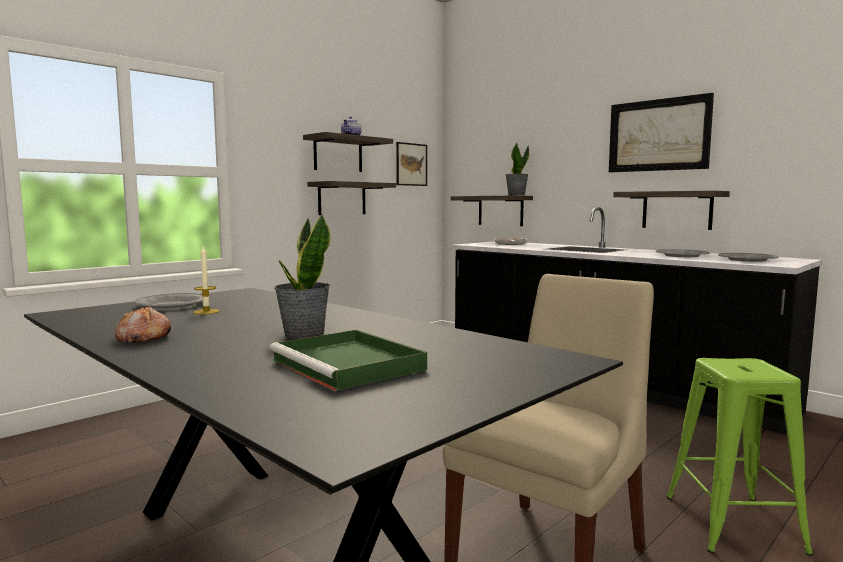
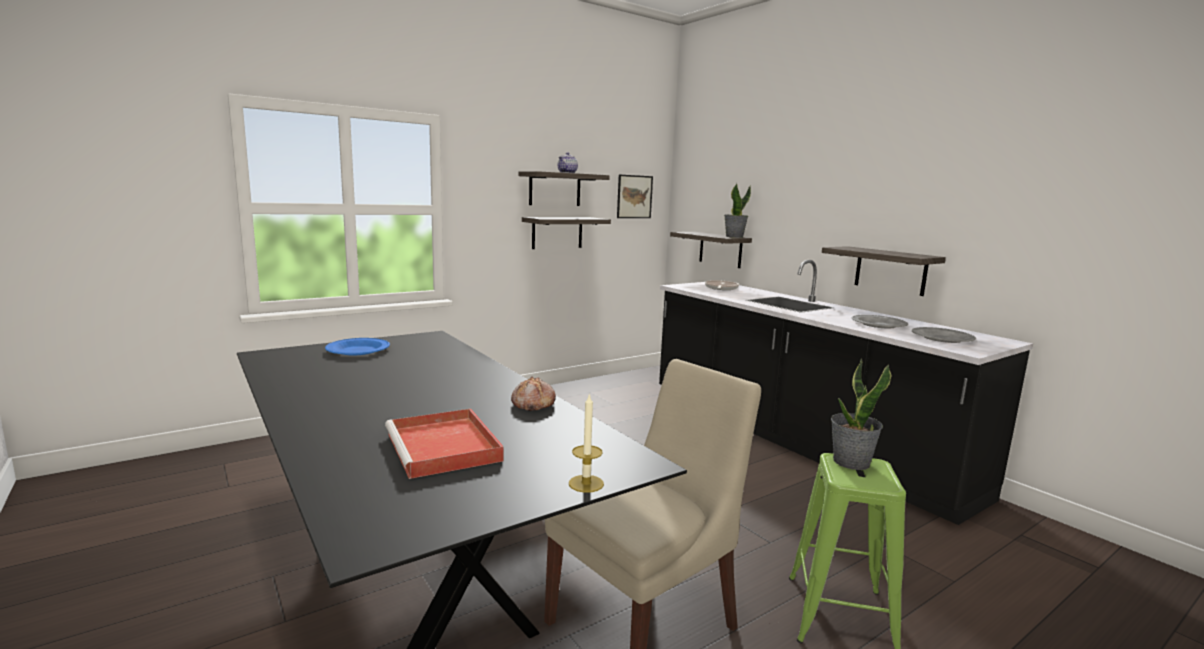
camera: 10 degrees right, 5 degrees up
(142, 338) = (307, 394): bread -> bread (532, 404)
(172, 305) = (358, 350): grey plate -> blue plate
(206, 312) = (379, 363): candle -> candle (586, 483)
(303, 334) = (437, 402): potted plant -> potted plant (851, 462)
(350, 365) = (445, 448): green tray -> red tray
(658, 135) = (879, 188): picture -> none

